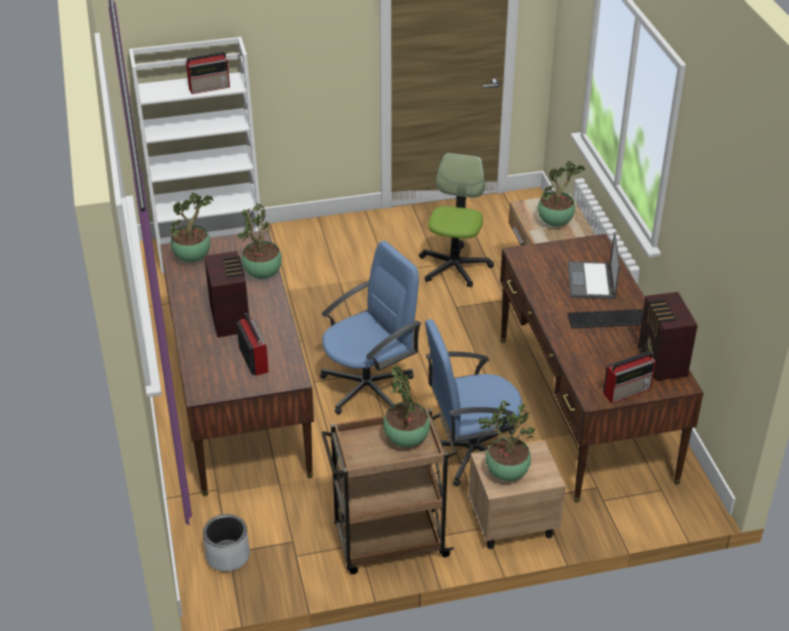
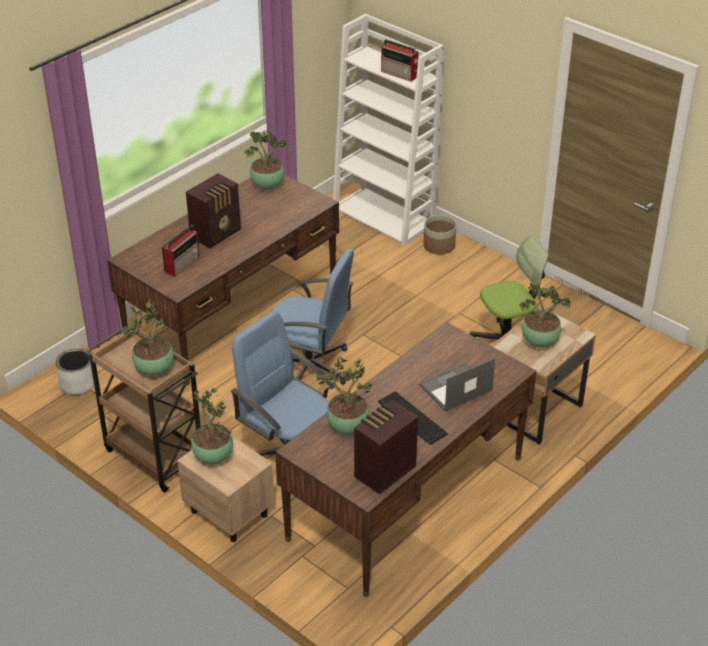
camera: 55 degrees right, 0 degrees up
(262, 275) = (280, 224): potted plant -> potted plant (346, 429)
(289, 239) = (439, 246): none -> planter
(628, 390) = (326, 465): radio -> none

